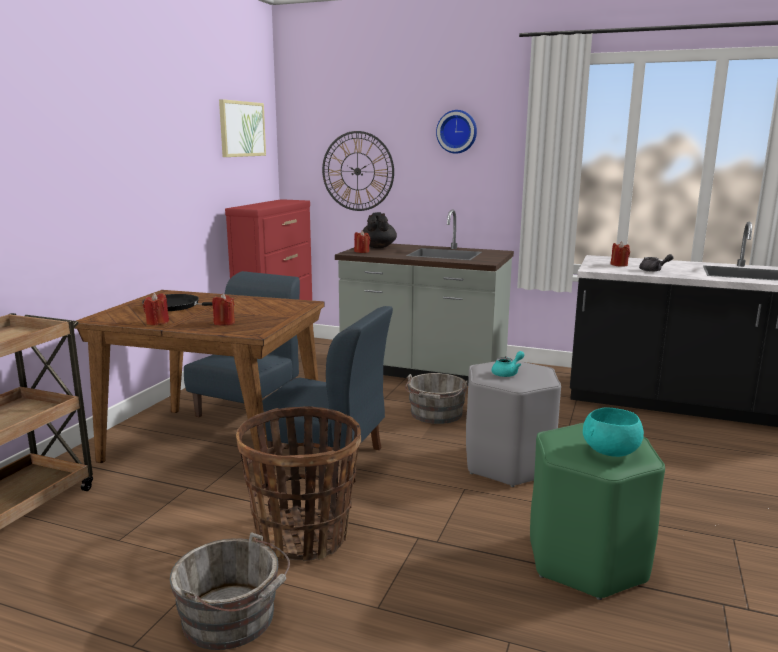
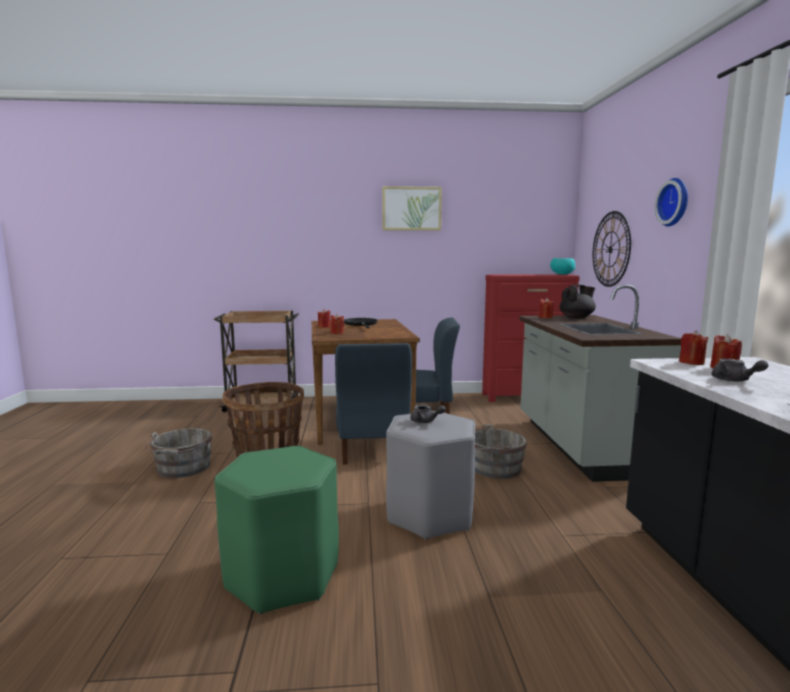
camera: 65 degrees right, 5 degrees down
(242, 129) = (522, 215): picture -> picture (411, 208)
(507, 373) = (425, 421): turquoise teapot -> grey teapot
(599, 265) = (691, 362): none -> red candle
(610, 453) = (262, 470): turquoise bowl -> turquoise bowl (561, 274)

